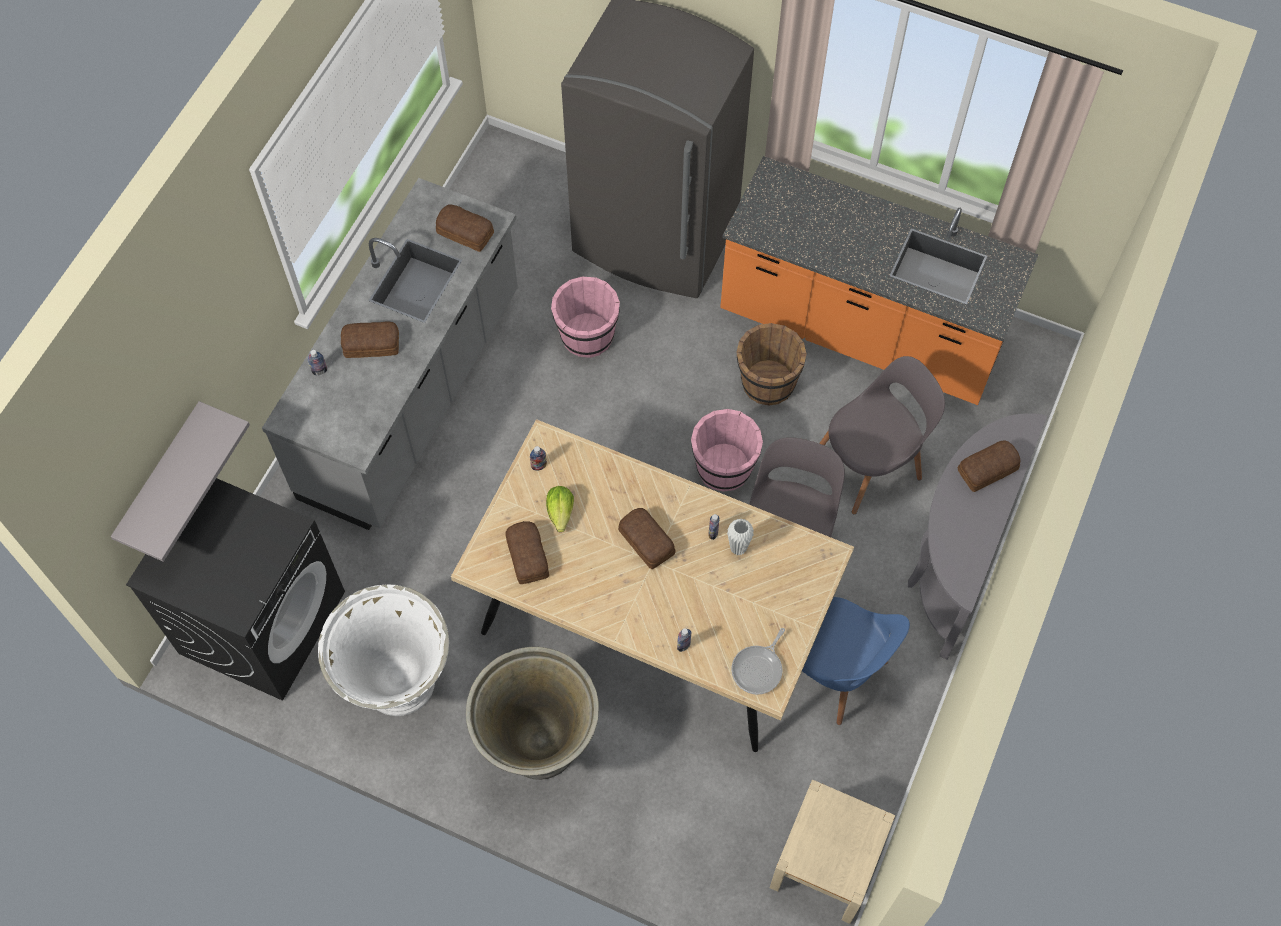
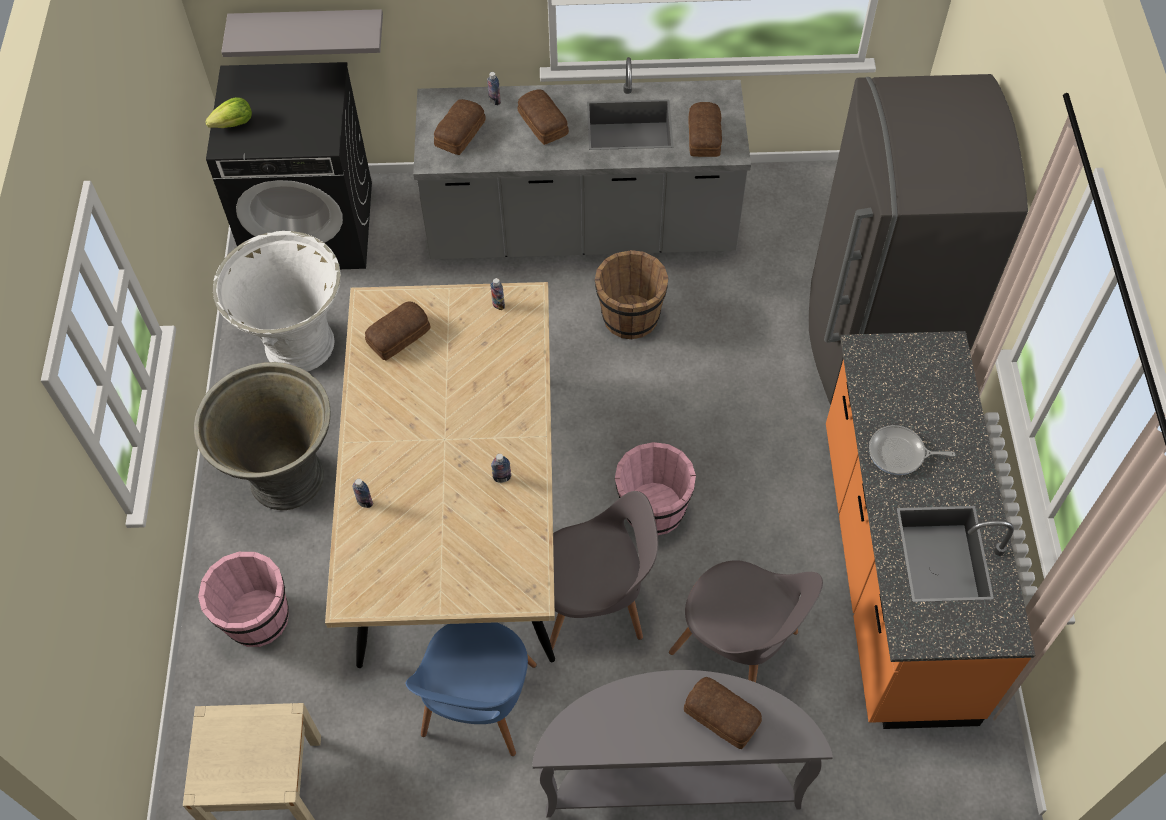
camera: 65 degrees right, 5 degrees down
(560, 512) = (458, 342): lettuce -> lettuce (234, 124)
(587, 336) = (727, 333): pink bucket -> pink bucket (256, 618)
(646, 543) = (461, 425): bread -> bread (458, 133)
(738, 548) = (496, 507): white vase -> none
(758, 669) = (369, 580): frying pan -> frying pan (899, 454)
(767, 383) = (774, 508): brown bucket -> brown bucket (630, 316)

